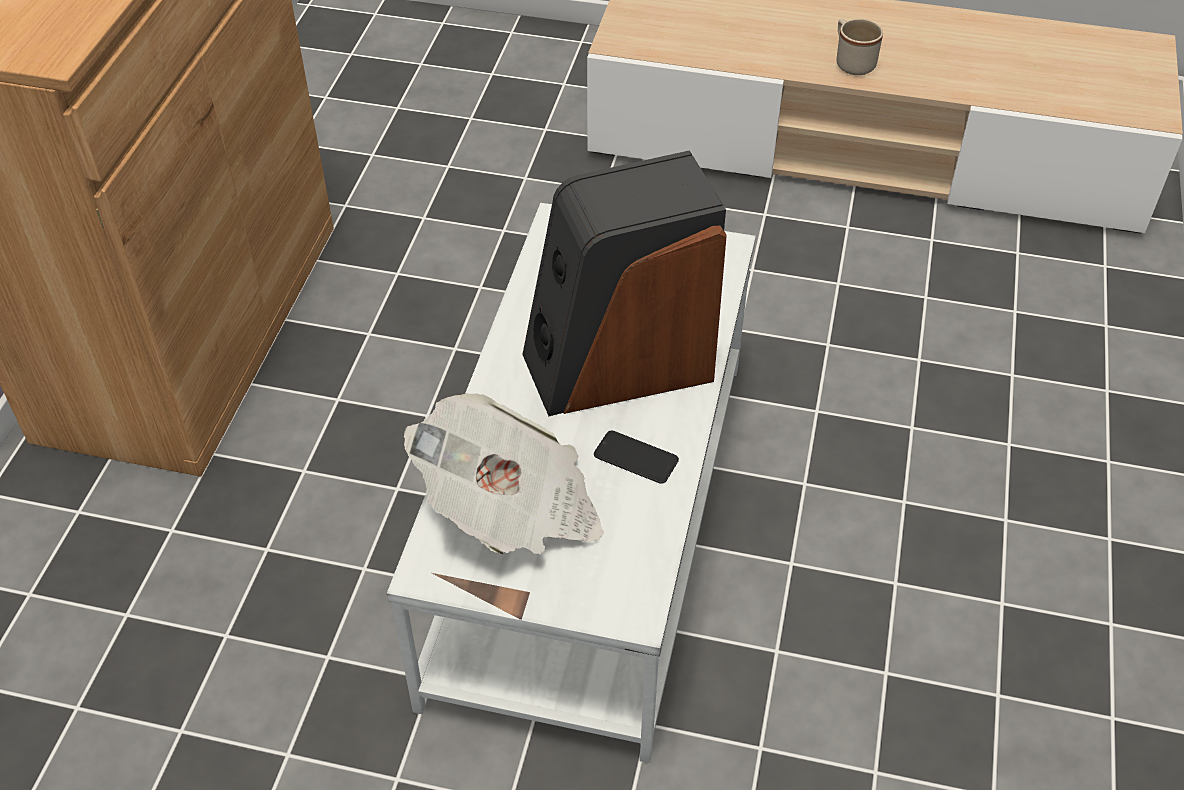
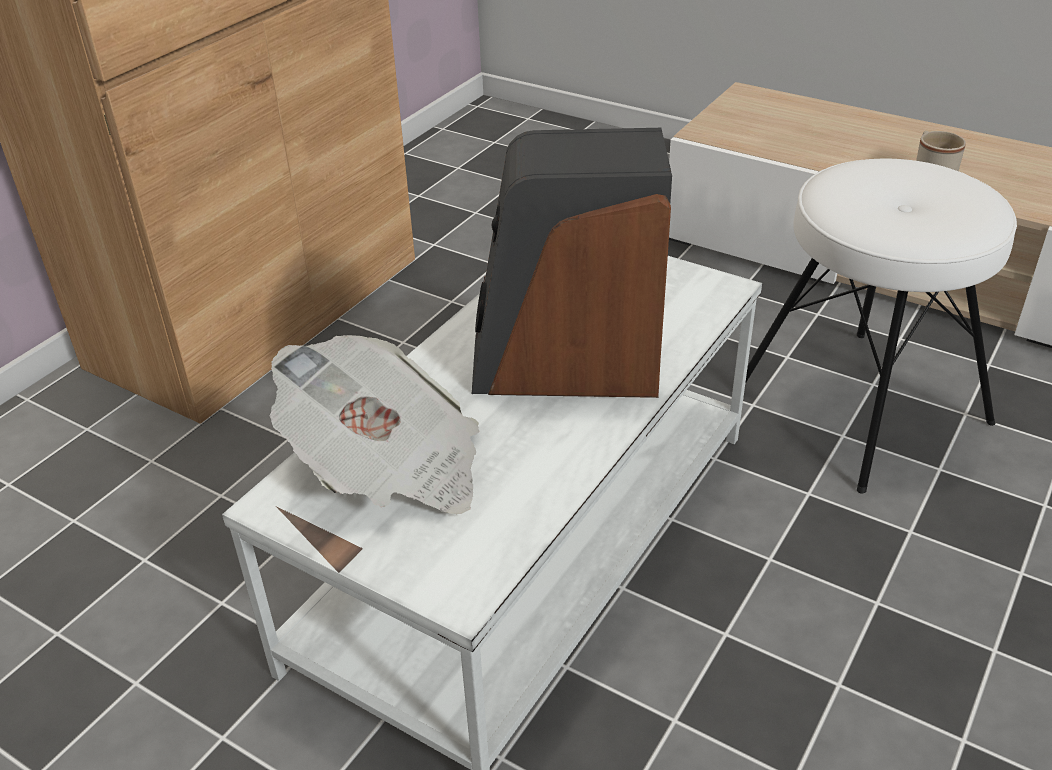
camera: 20 degrees right, 10 degrees down
(636, 458) = (541, 449): phone -> none
(834, 310) = (861, 406): none -> white stool

